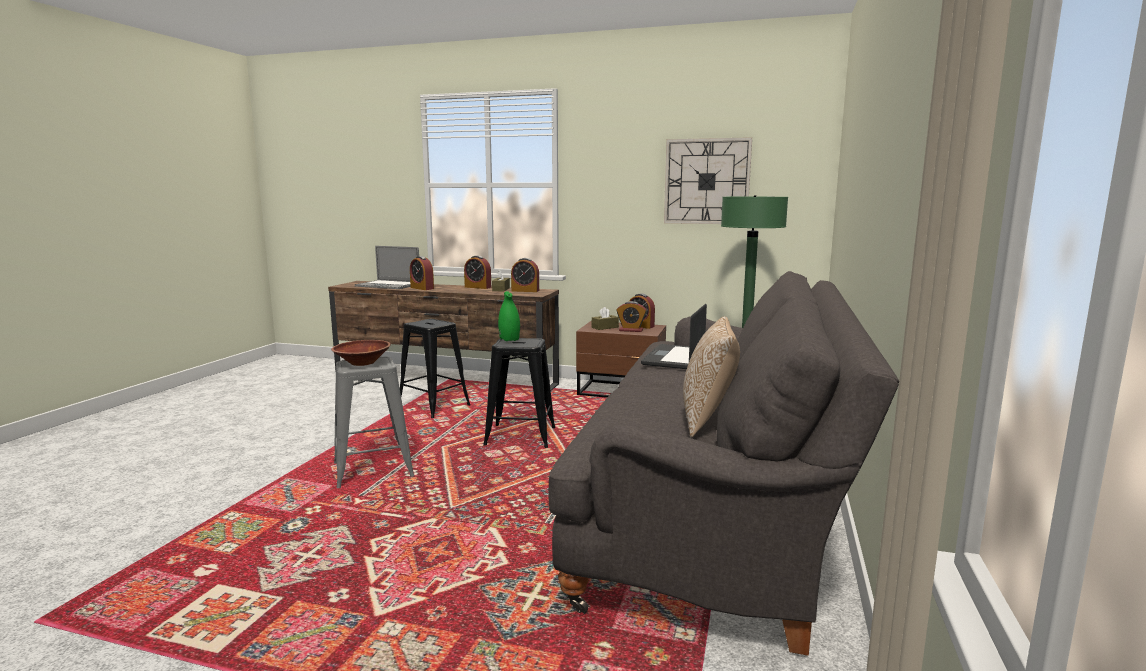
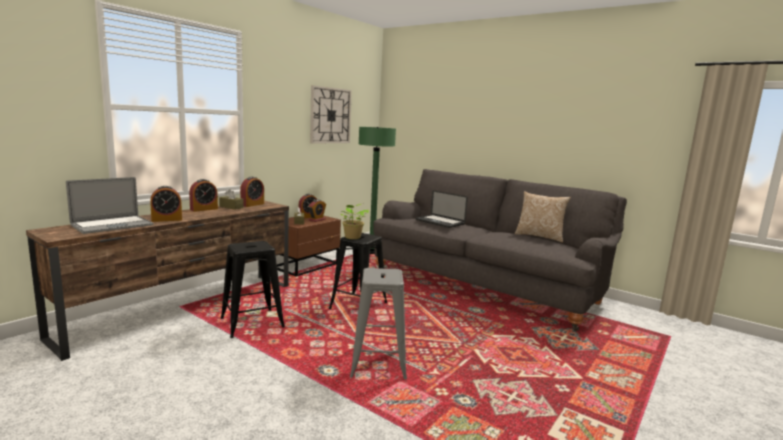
camera: 70 degrees left, 0 degrees up
(363, 363) = (381, 275): brown bowl -> none
(509, 340) = (352, 237): green vase -> potted plant

